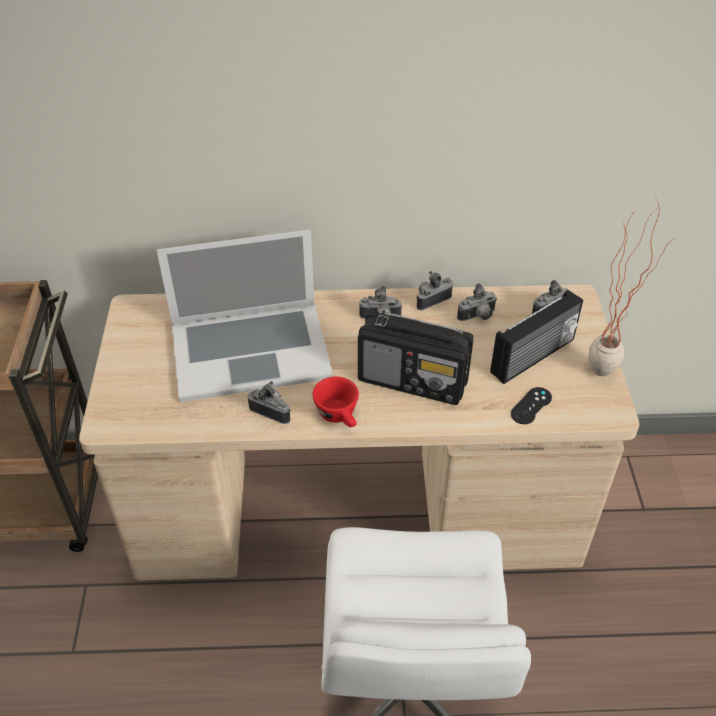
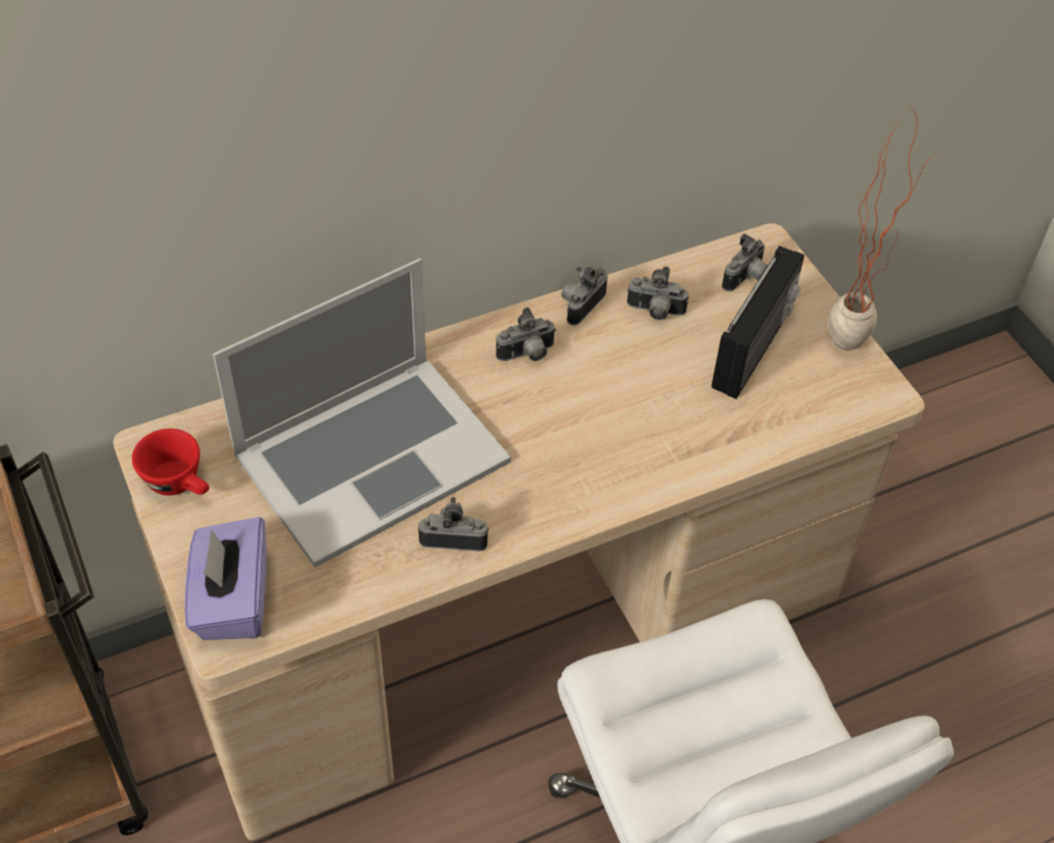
camera: 25 degrees left, 5 degrees up
(122, 405) = (232, 600): none -> purple tissue box
(340, 416) = (550, 514): red cup -> red cup (180, 483)
(413, 381) = (620, 431): radio -> none
(477, 317) = (655, 312): camera -> camera turned 60 degrees clockwise
(531, 406) = (785, 418): black game controller -> none

